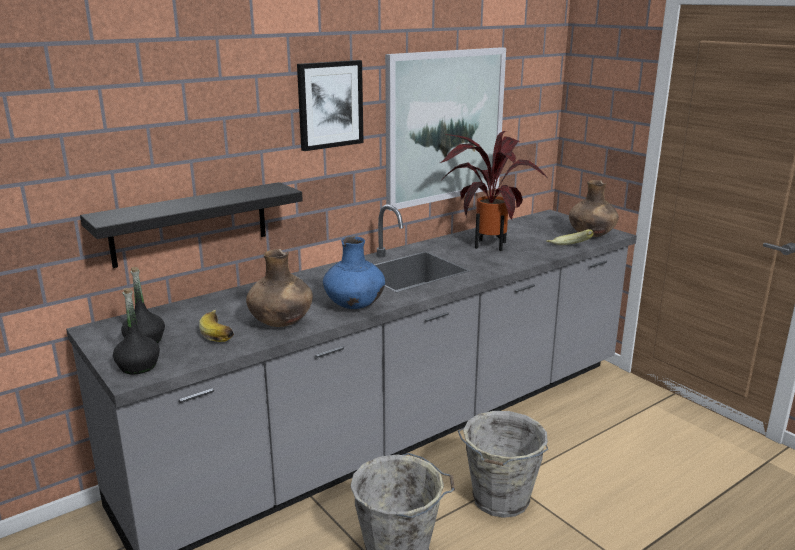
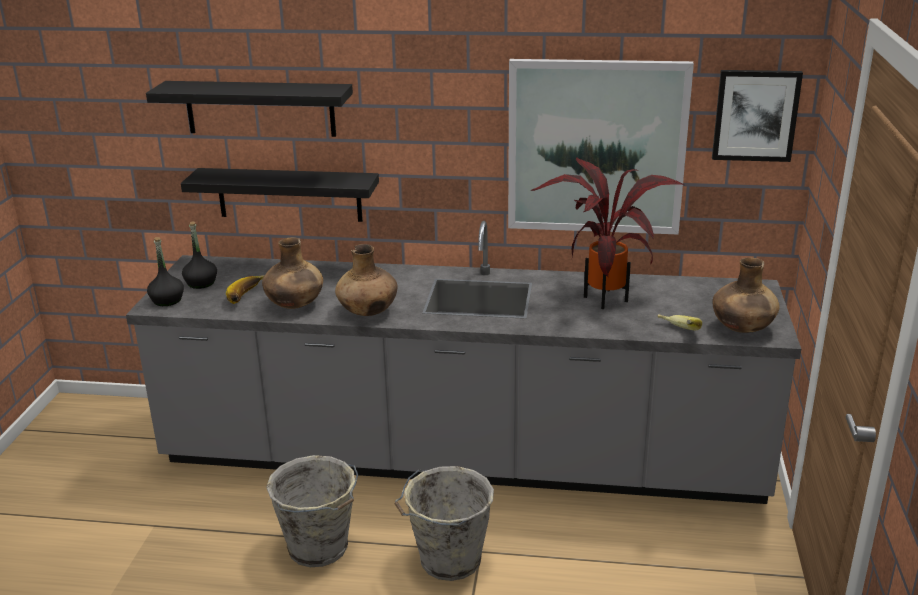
camera: 45 degrees right, 5 degrees up
(156, 130) = (260, 108): none -> black shelf
(330, 104) = (438, 105): picture -> picture (755, 115)
(354, 305) = (368, 312): blue vase -> brown vase

